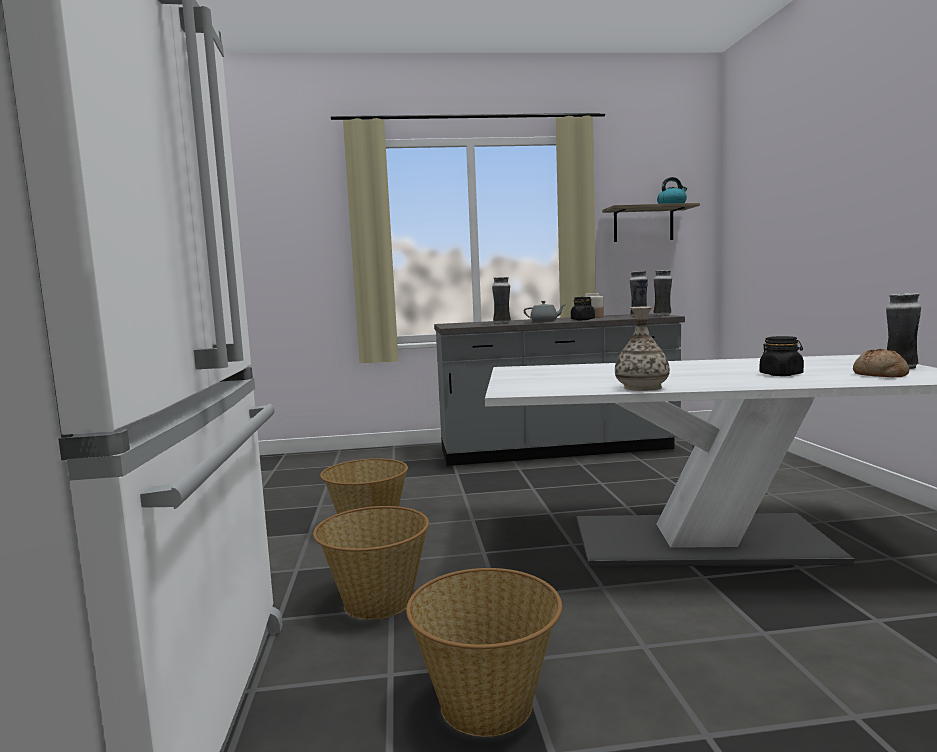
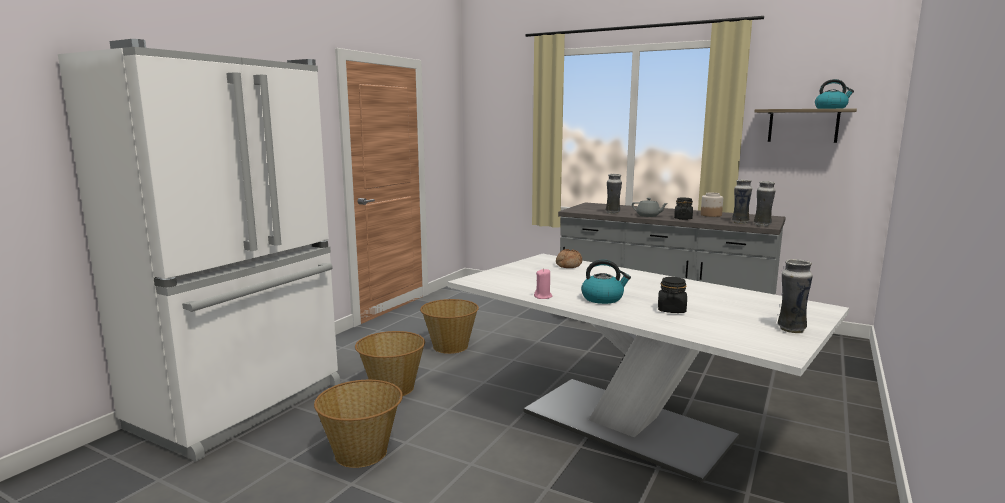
camera: 35 degrees right, 5 degrees up
(642, 387) = (543, 297): vase -> pink candle
(697, 379) = (603, 298): none -> kettle
(879, 375) = (735, 331): bread -> bread (568, 265)

